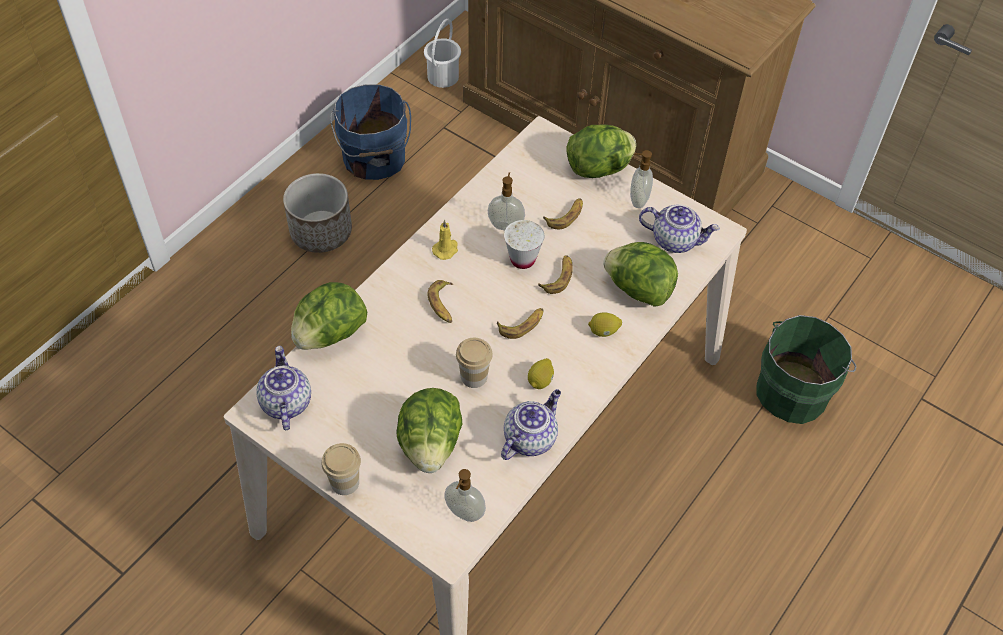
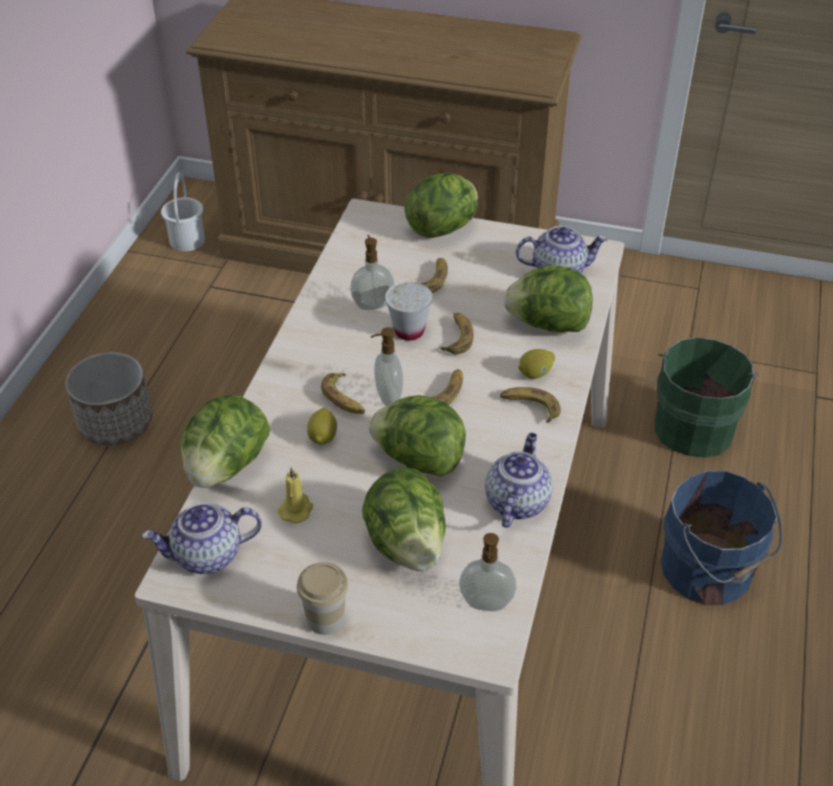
camera: 20 degrees left, 10 degrees down
(285, 402) = (207, 555): teapot -> teapot turned 75 degrees counterclockwise
(374, 159) = (146, 336): blue bucket -> blue bucket (709, 572)
(446, 249) = (318, 345): yellow candle -> yellow candle (296, 509)
(474, 376) = (418, 459): cup -> lettuce
(540, 381) = (495, 441): lemon -> lemon (323, 437)
(583, 360) = (529, 407): none -> banana
(637, 199) = (499, 245): soap dispenser -> soap dispenser (387, 397)

